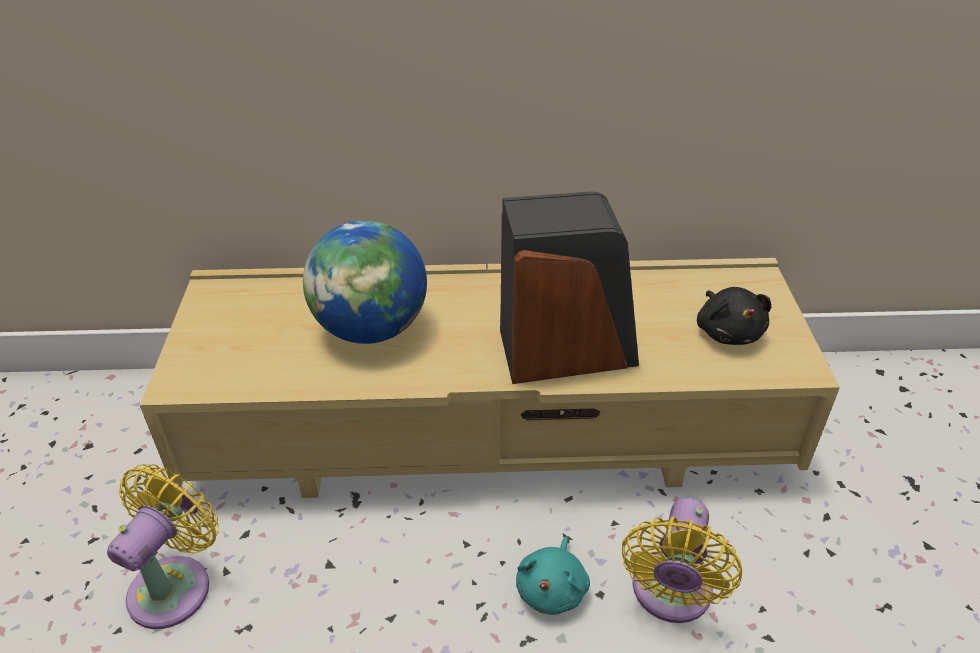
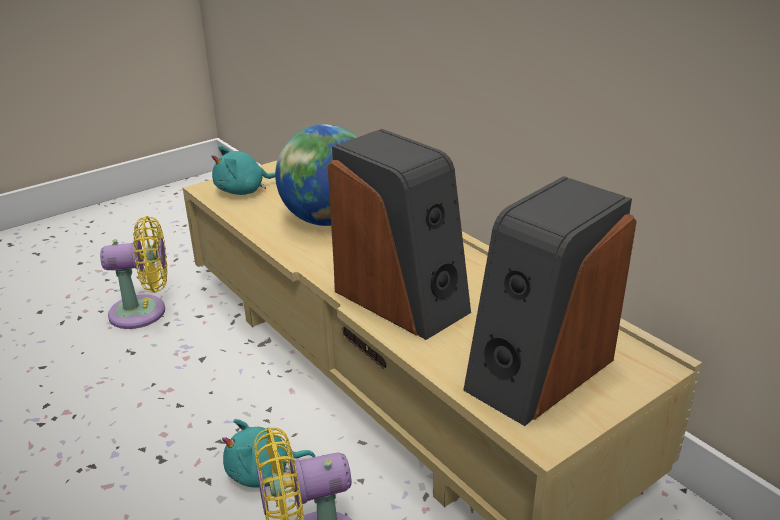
camera: 55 degrees right, 10 degrees down
(223, 359) = (244, 191): none -> turquoise plush toy
(728, 331) = (538, 372): black plush toy -> speaker

